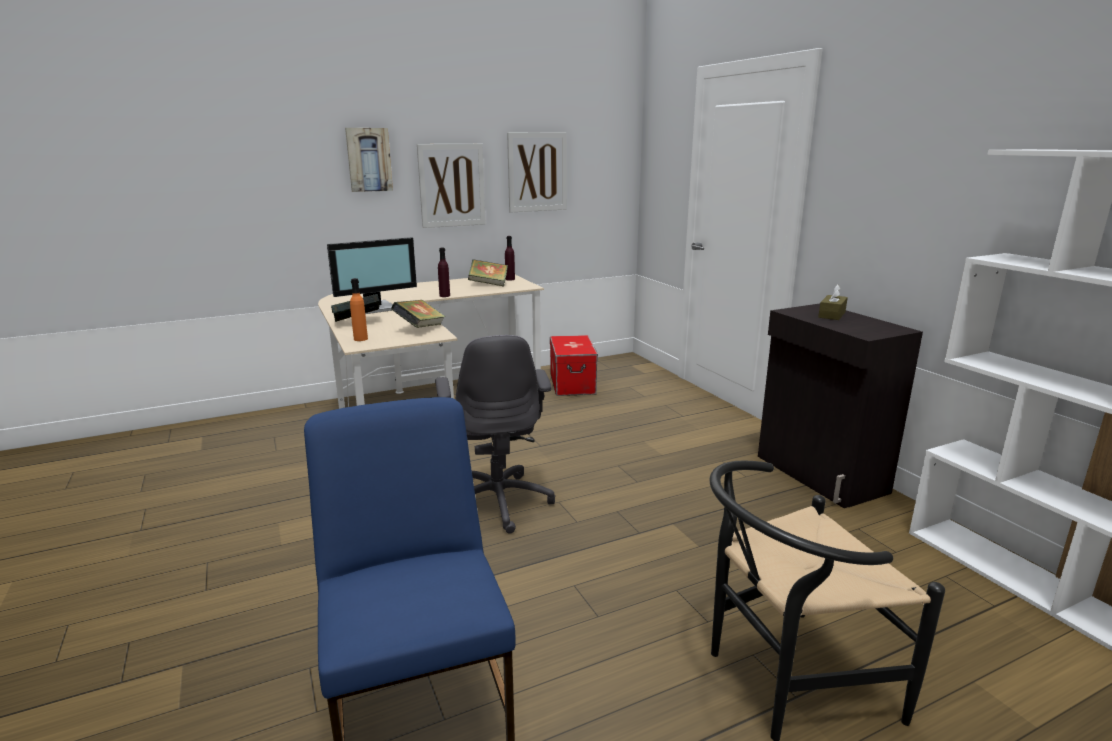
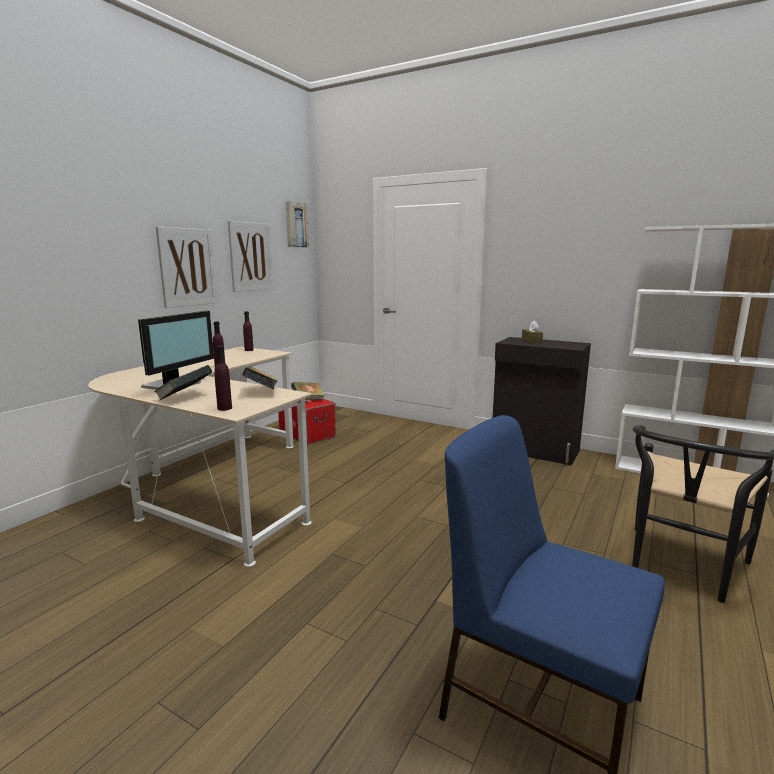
camera: 35 degrees left, 5 degrees down
(360, 339) = (224, 408): orange bottle -> purple bottle
(369, 159) = (112, 239): picture -> picture (296, 225)
(488, 284) = (239, 355): book -> book (308, 400)
(498, 502) = (373, 532): grey office chair -> none

